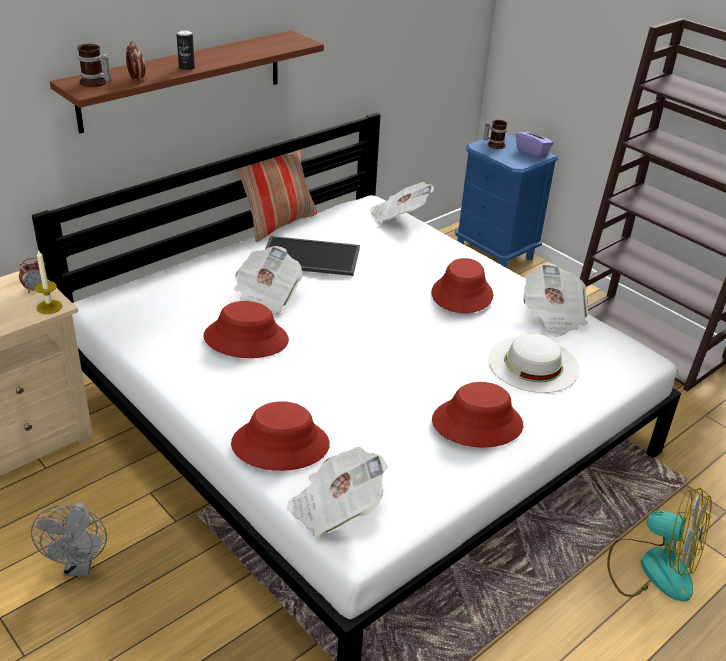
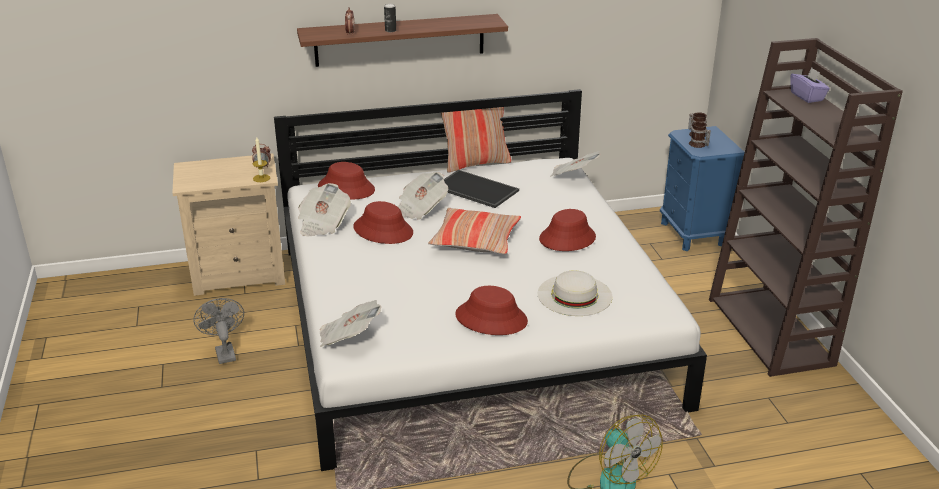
camera: 30 degrees right, 5 degrees down
(79, 566) = (224, 352): grey fan -> grey fan turned 135 degrees clockwise
(95, 83) = (322, 32): mug -> mug (698, 145)
(280, 444) = (348, 294): red hat -> red hat (346, 188)
(367, 323) = (475, 240): none -> pillow
(532, 152) = (724, 145): purple tissue box -> purple tissue box (807, 97)
(553, 316) = (626, 269): newspaper -> newspaper (323, 224)

